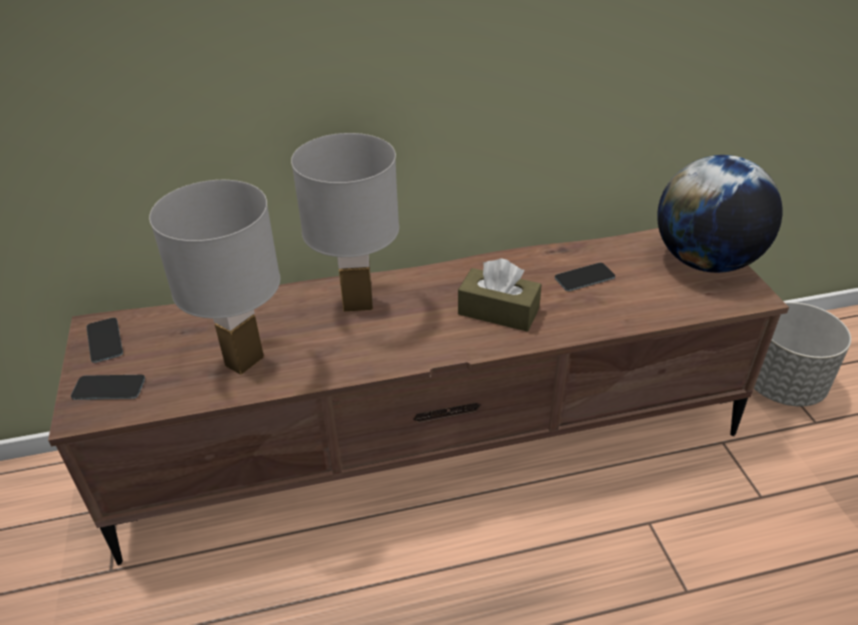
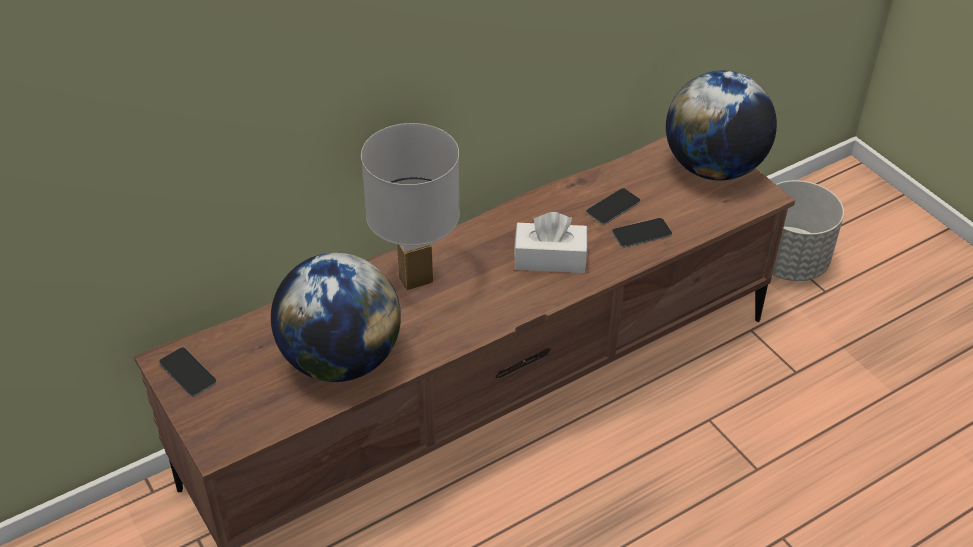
camera: 20 degrees left, 5 degrees up
(108, 388) = (226, 416): phone -> phone (641, 233)
(244, 360) = (340, 360): white table lamp -> globe
(498, 311) = (550, 258): brown tissue box -> white tissue box

